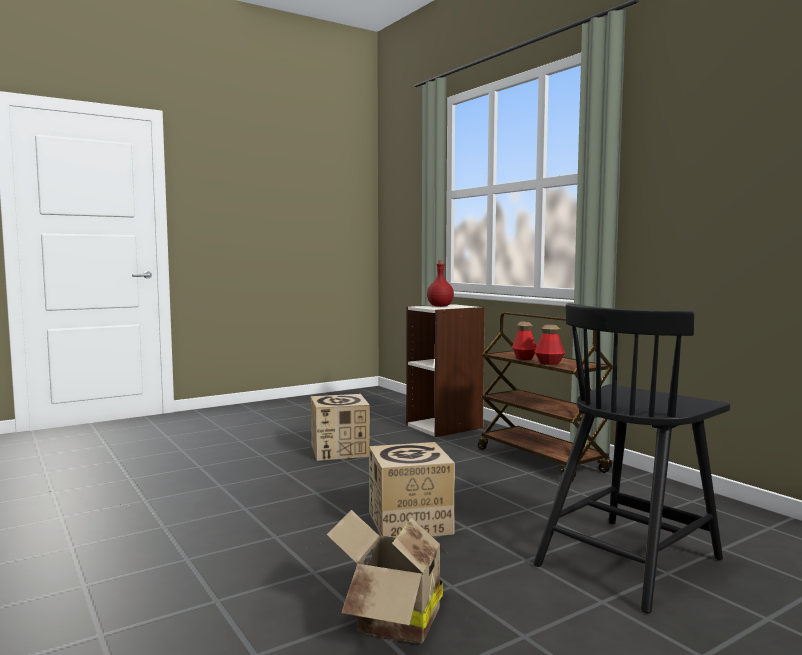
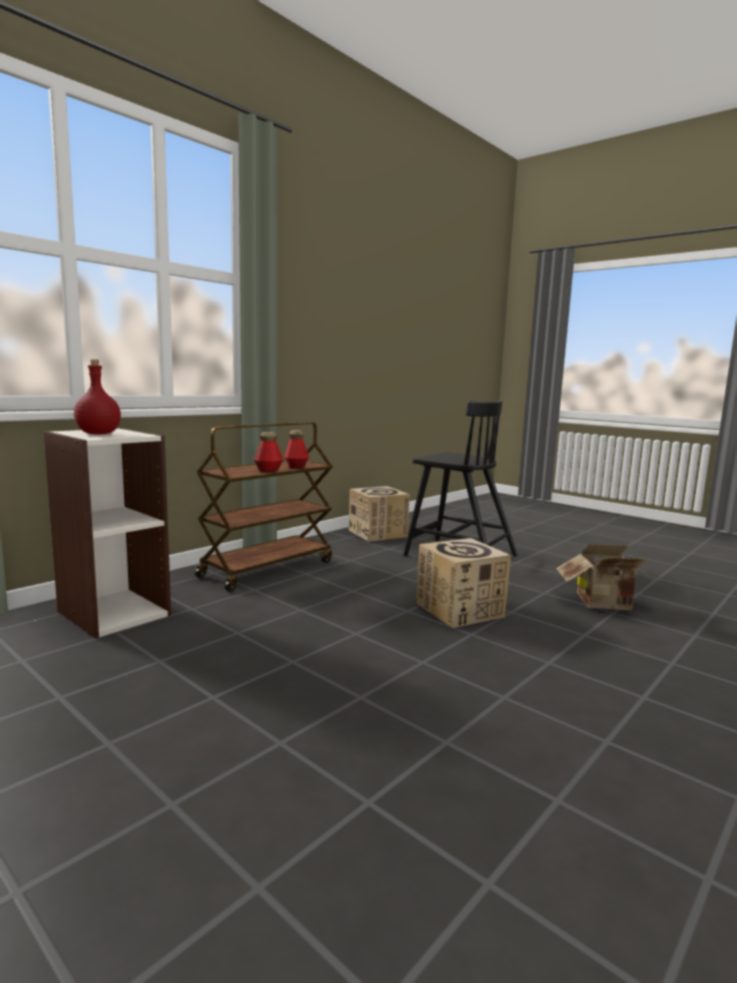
camera: 105 degrees left, 5 degrees up
(340, 451) = (244, 672): cardboard box -> cardboard box (377, 533)

